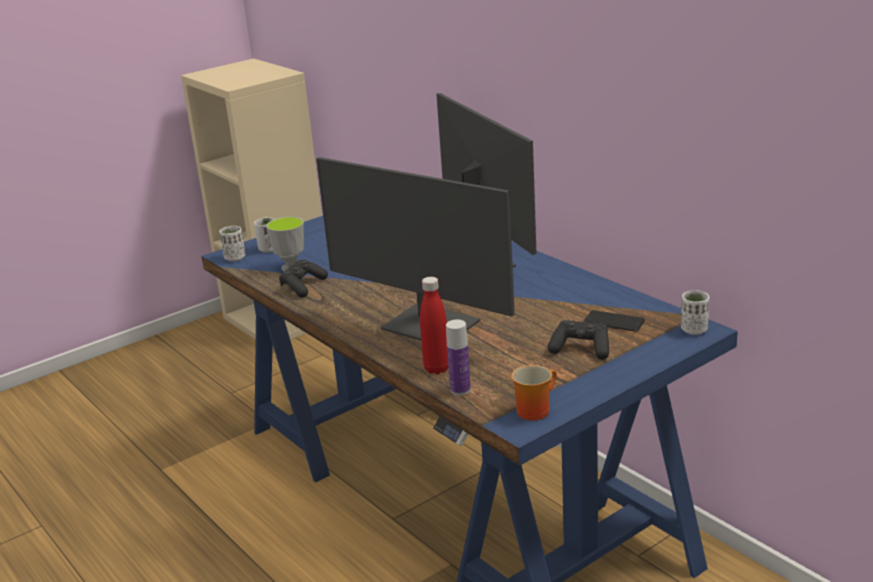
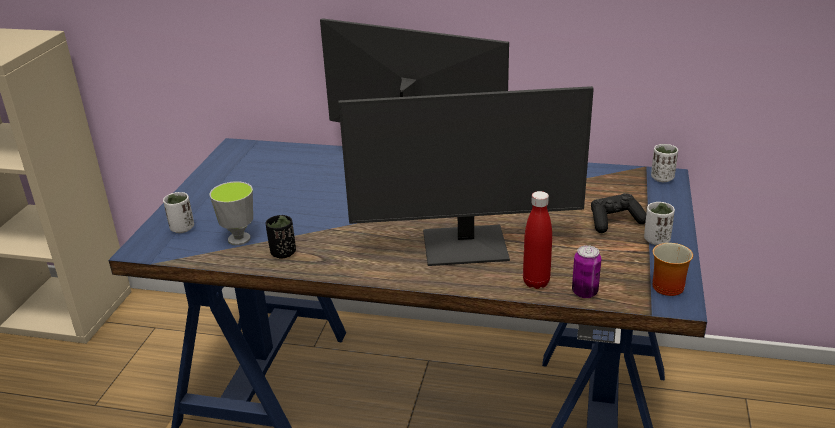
camera: 40 degrees left, 5 degrees up
(235, 258) = (156, 249): white cup -> white cup (656, 240)
(303, 286) = (283, 253): black game controller -> black cup
(460, 389) = (584, 292): bottle -> can
(613, 322) = (600, 191): phone -> none

